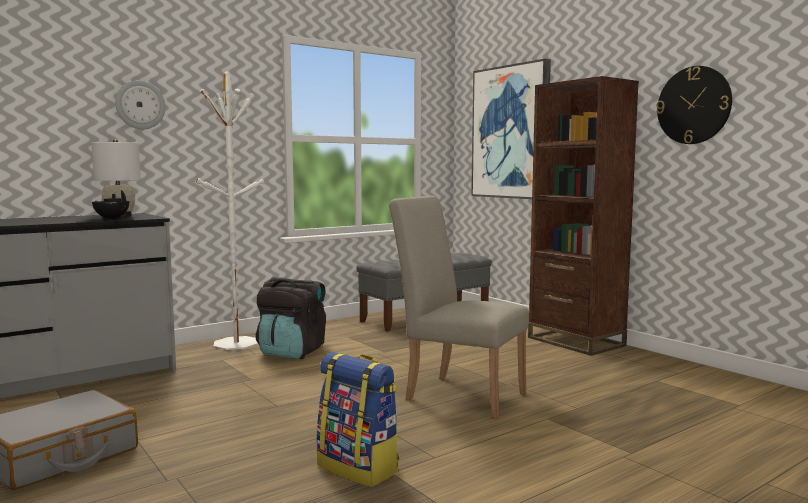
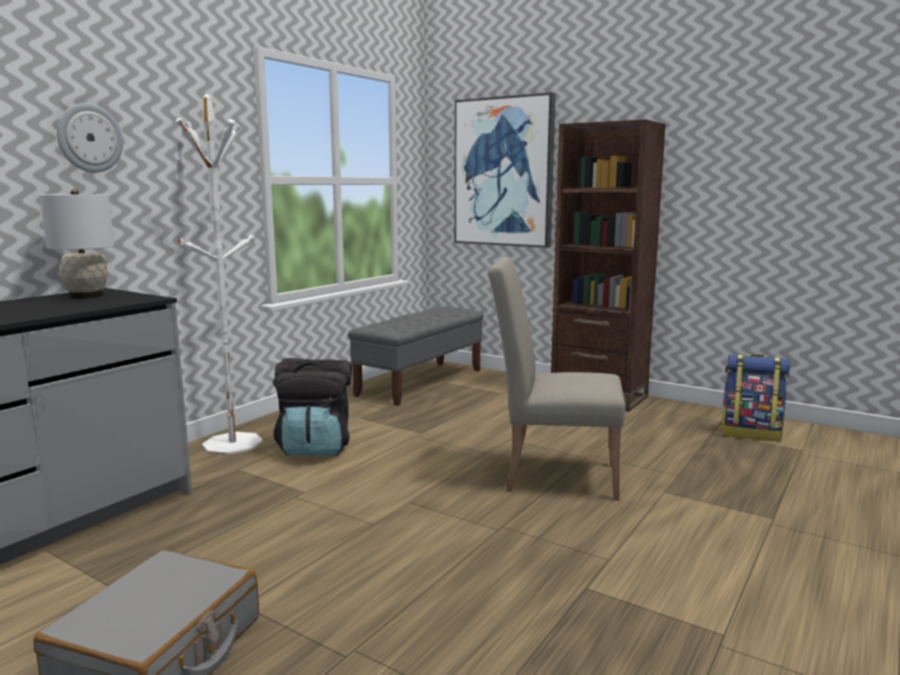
camera: 20 degrees left, 5 degrees up
(111, 219) = (98, 305): black teapot -> none
(359, 468) = (548, 589): backpack -> backpack (751, 433)
(693, 105) = (726, 153): wall clock -> none

